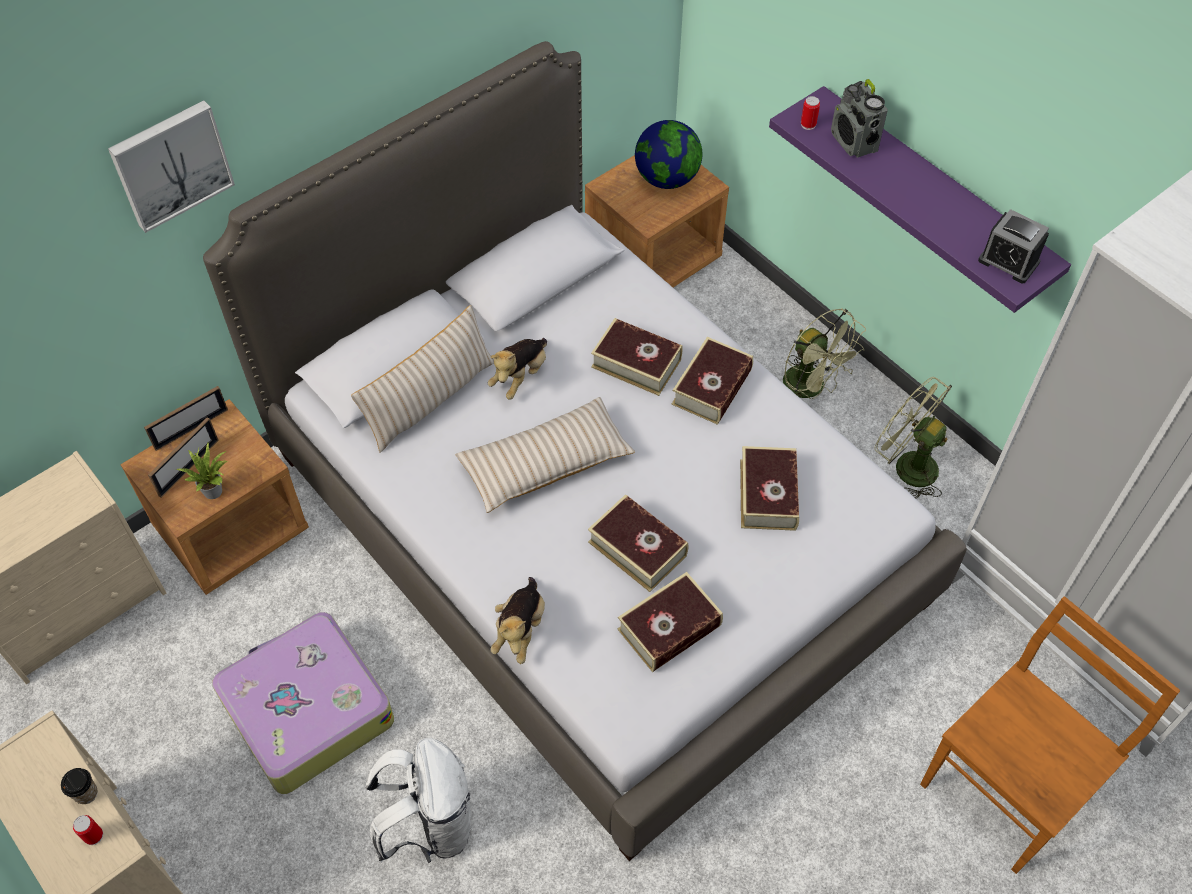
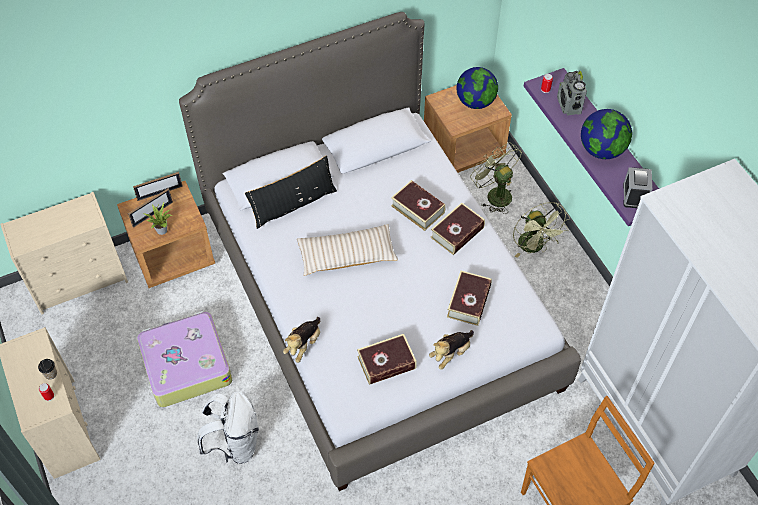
camera: 15 degrees right, 0 degrees up
(170, 164) = (169, 47): picture -> none
(430, 399) = (293, 205): beige pillow -> black pillow
(520, 376) = (348, 202): plush toy -> plush toy (451, 353)
(637, 548) = (383, 315): book -> none
(906, 465) = (577, 306): green fan -> green fan (494, 194)
(930, 201) = (601, 150): none -> globe
(1008, 261) = (634, 195): alarm clock -> alarm clock turned 45 degrees clockwise

